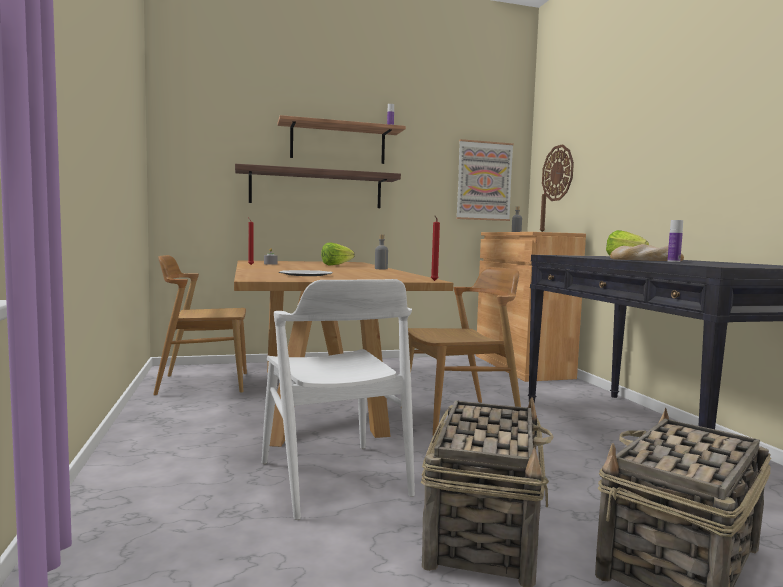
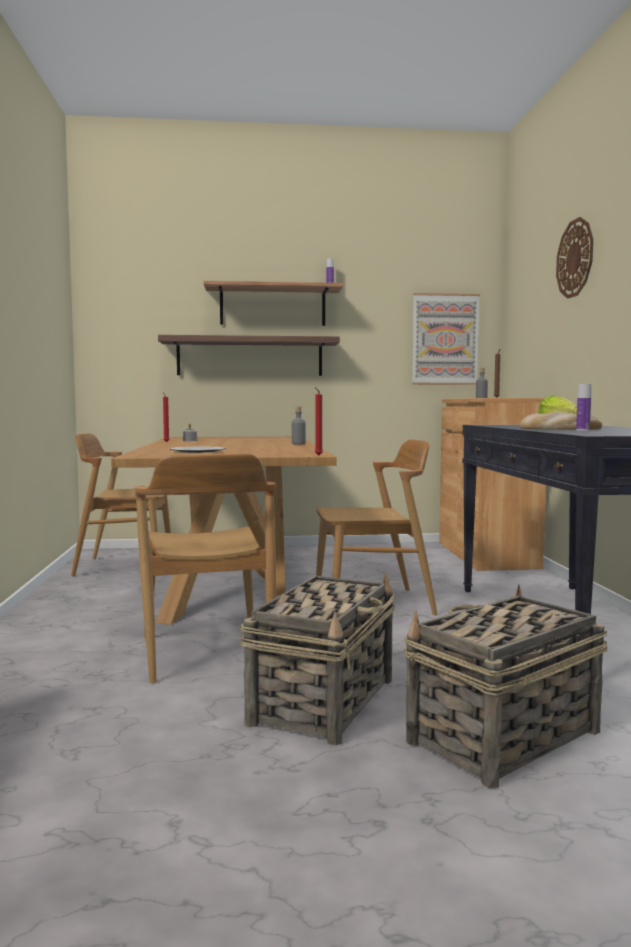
camera: 10 degrees right, 0 degrees up
(333, 479) = (206, 653): white chair -> brown chair
(339, 265) = (263, 440): lettuce -> none
(558, 173) = (526, 327): wall clock -> wall clock (575, 258)

